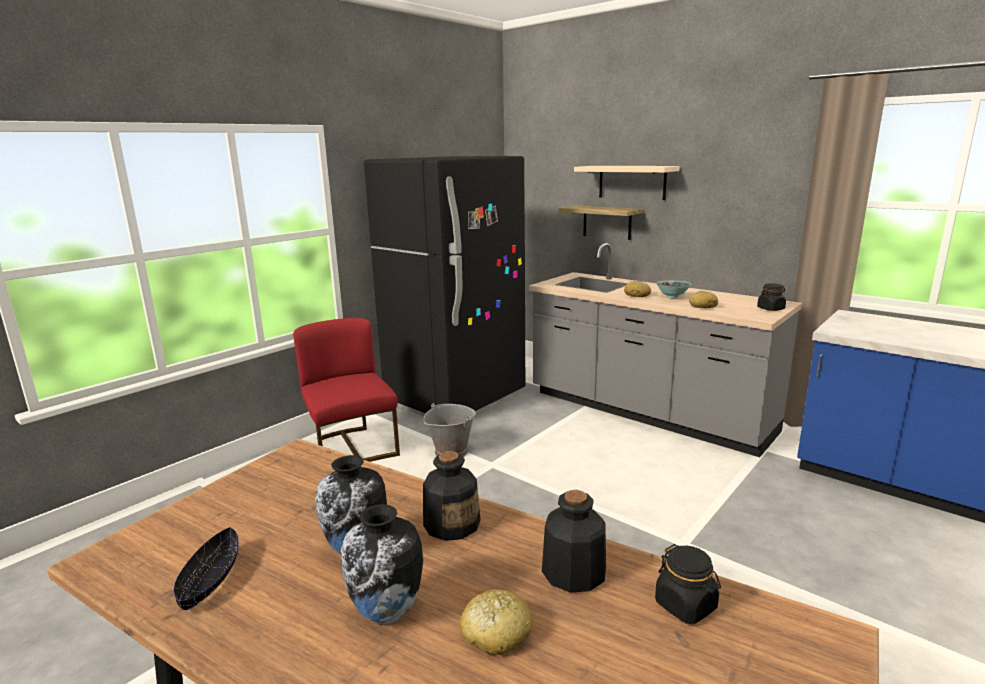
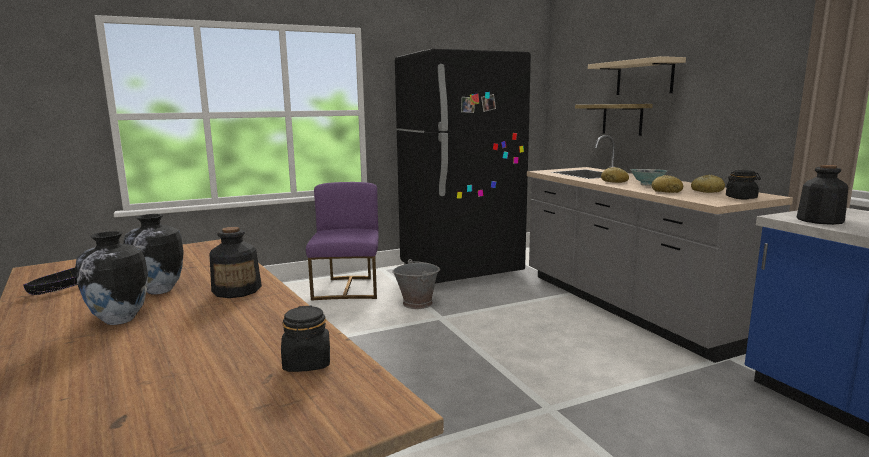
camera: 25 degrees right, 5 degrees down
(352, 448) = (348, 288): red chair -> purple chair
(495, 633) = (158, 343): bread -> bread (706, 191)
(573, 572) = (265, 328): bottle -> bottle (819, 220)

